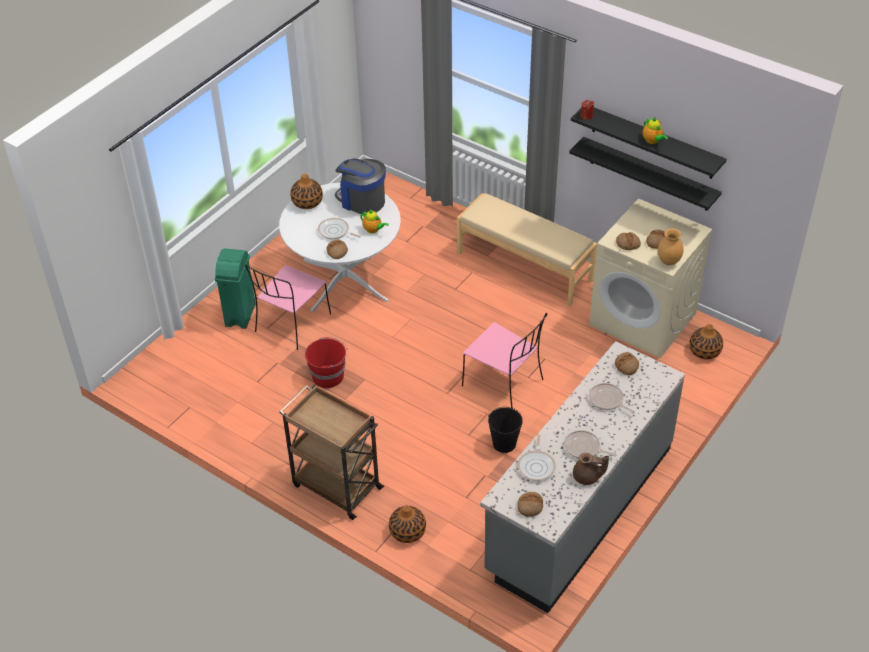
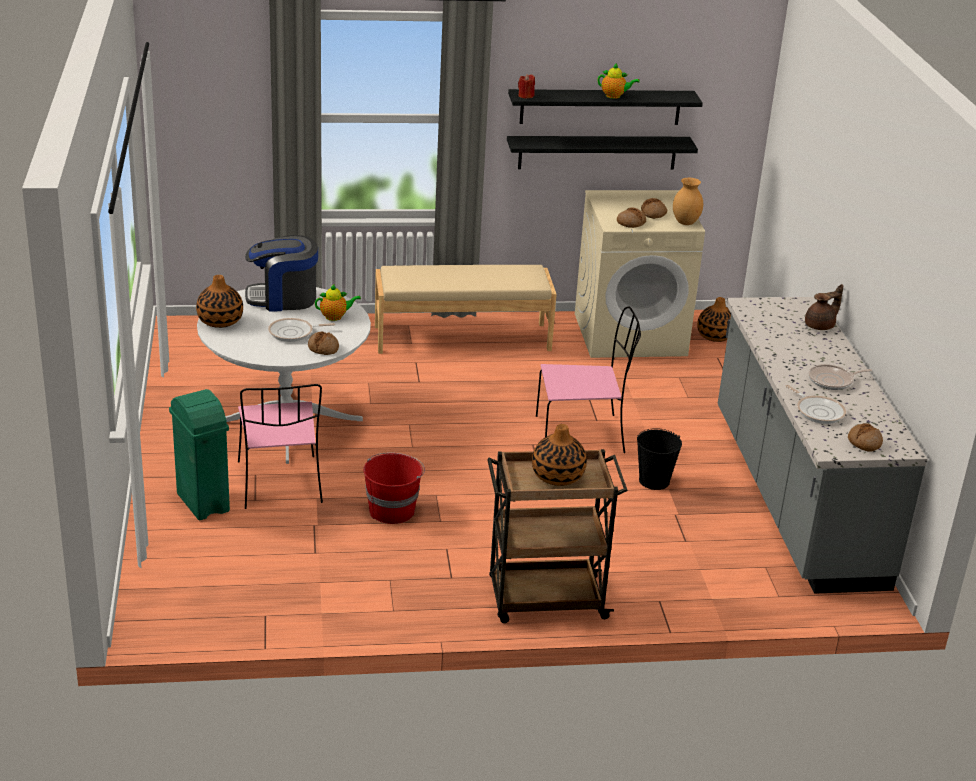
camera: 45 degrees left, 15 degrees down
(407, 531) = (675, 598): vase -> vase (557, 476)
(587, 477) = (871, 399): brown teapot -> brown teapot (820, 326)
(607, 400) = (792, 340): frying pan -> none
(626, 366) = (766, 310): bread -> none

